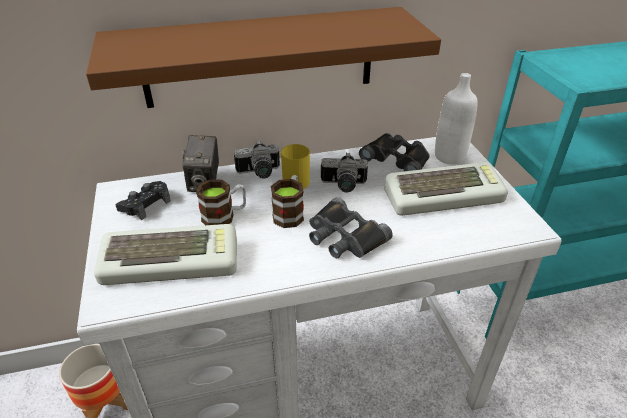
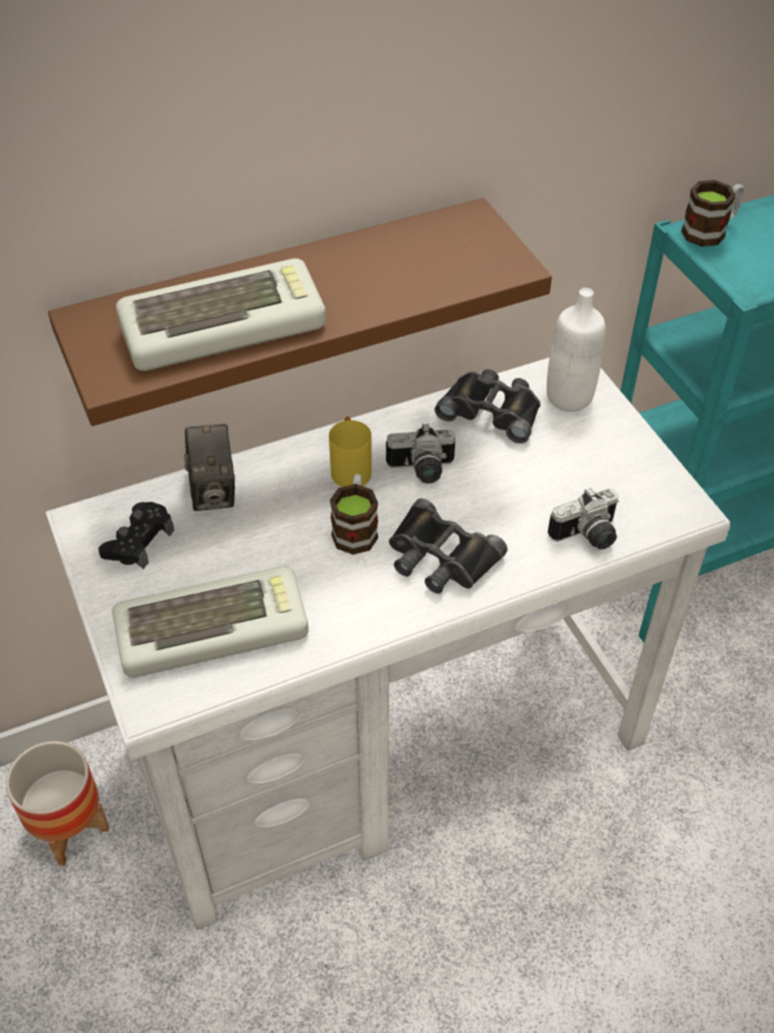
camera: 10 degrees left, 10 degrees up
(224, 216) = (263, 546): mug -> mug (710, 230)
(259, 173) = (291, 462): camera -> camera (588, 536)
(443, 195) = (567, 469): keyboard -> keyboard (224, 325)

